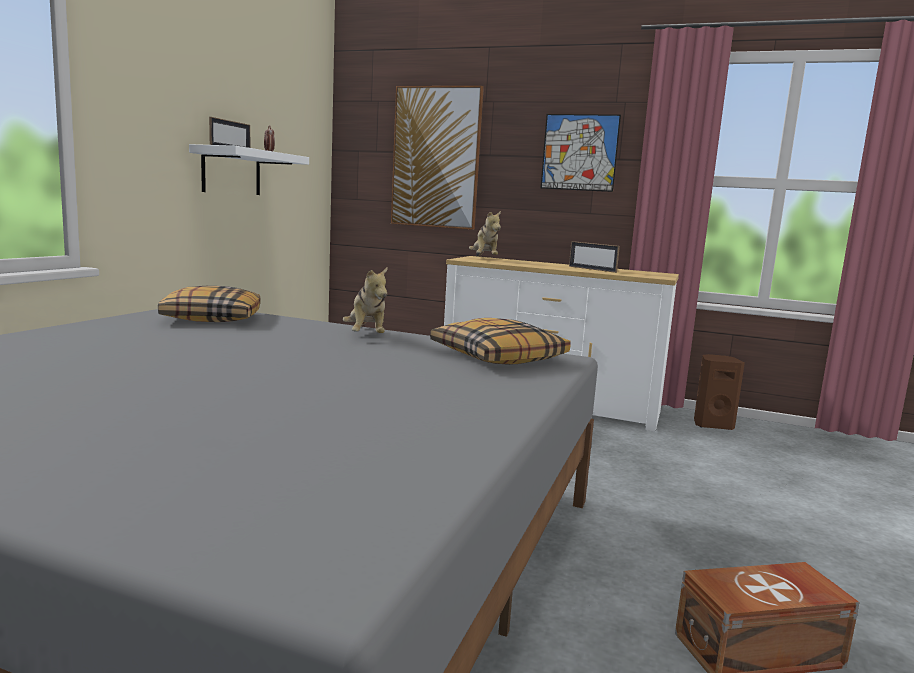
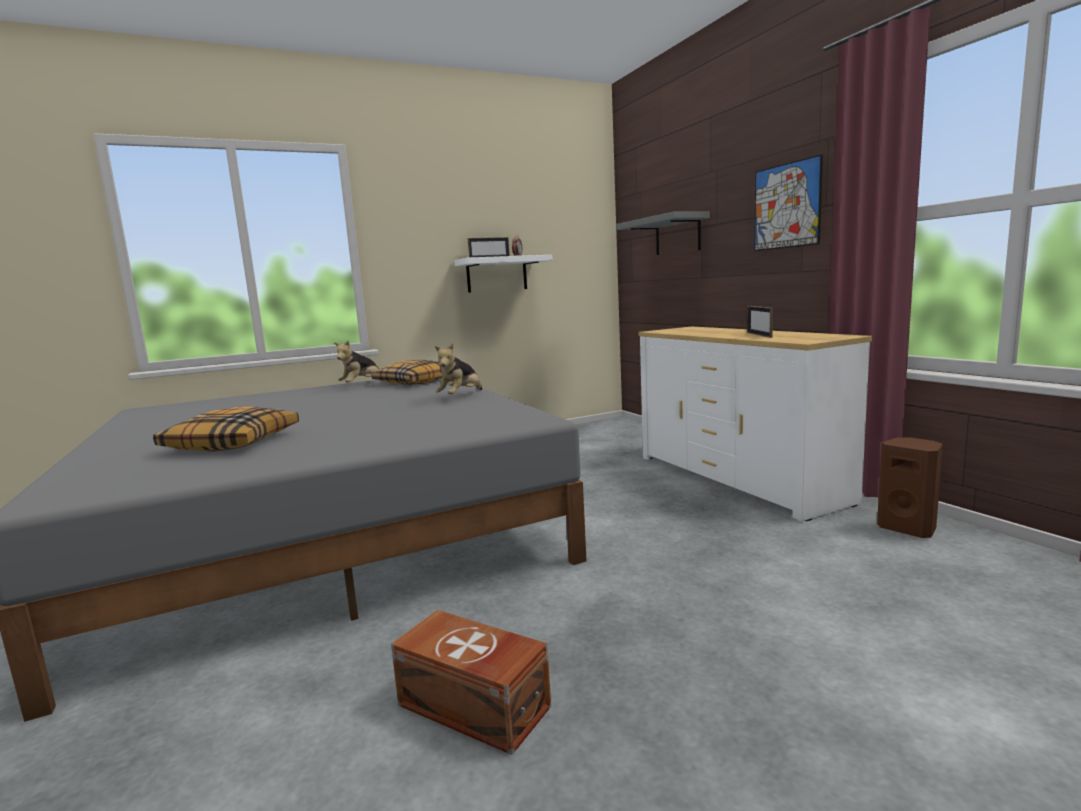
camera: 45 degrees right, 0 degrees up
(436, 158) = (677, 235): picture -> grey shelf
(484, 259) = (684, 329): plush toy -> plush toy (362, 385)
(497, 357) = (492, 416): pillow -> pillow (233, 443)

